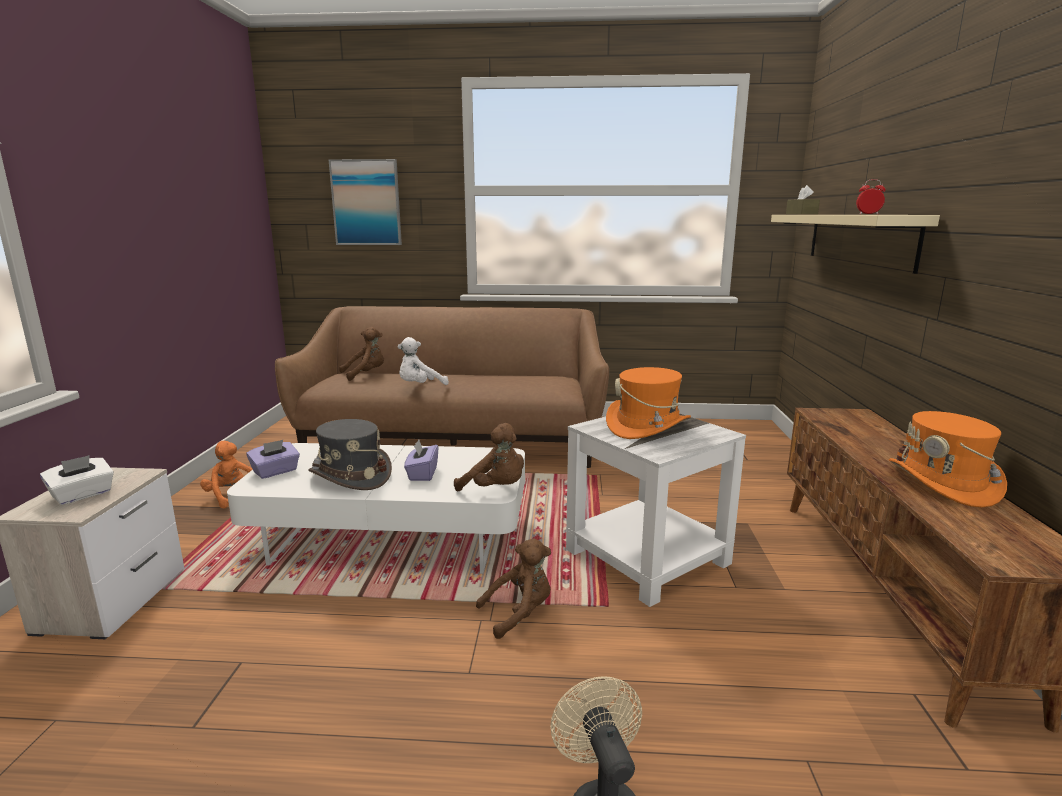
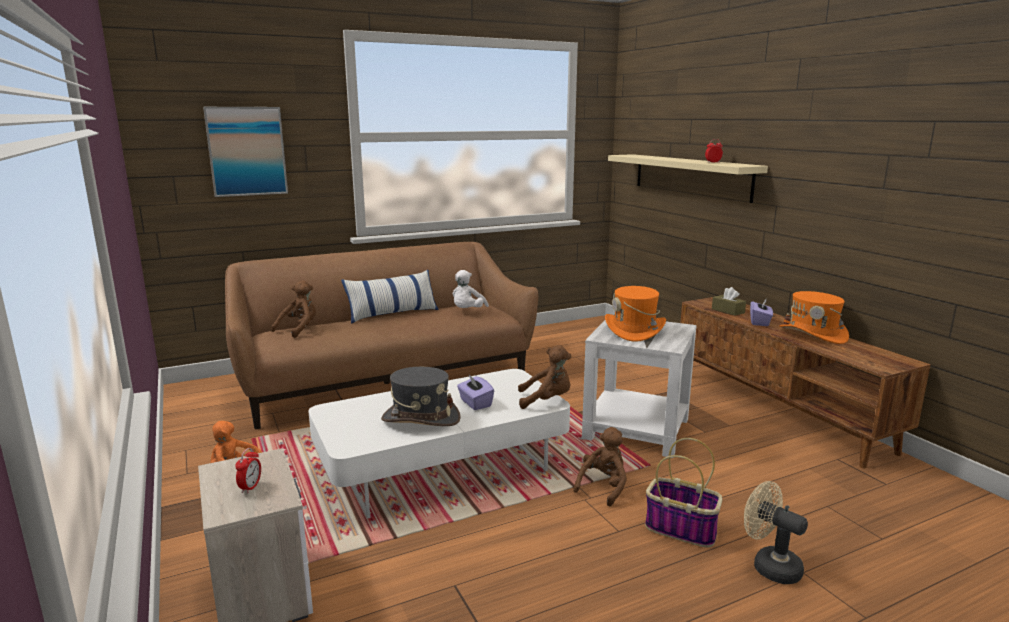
camera: 30 degrees left, 0 degrees up
(82, 495) = (250, 487): white tissue box -> alarm clock
(275, 471) = (346, 431): purple tissue box -> purple tissue box (760, 322)
(420, 386) = (375, 332): white plush toy -> white plush toy (467, 311)
(464, 373) = (392, 314): none -> pillow
(545, 703) = (682, 529): none -> basket
(801, 214) = (638, 156): brown tissue box -> brown tissue box (728, 311)

